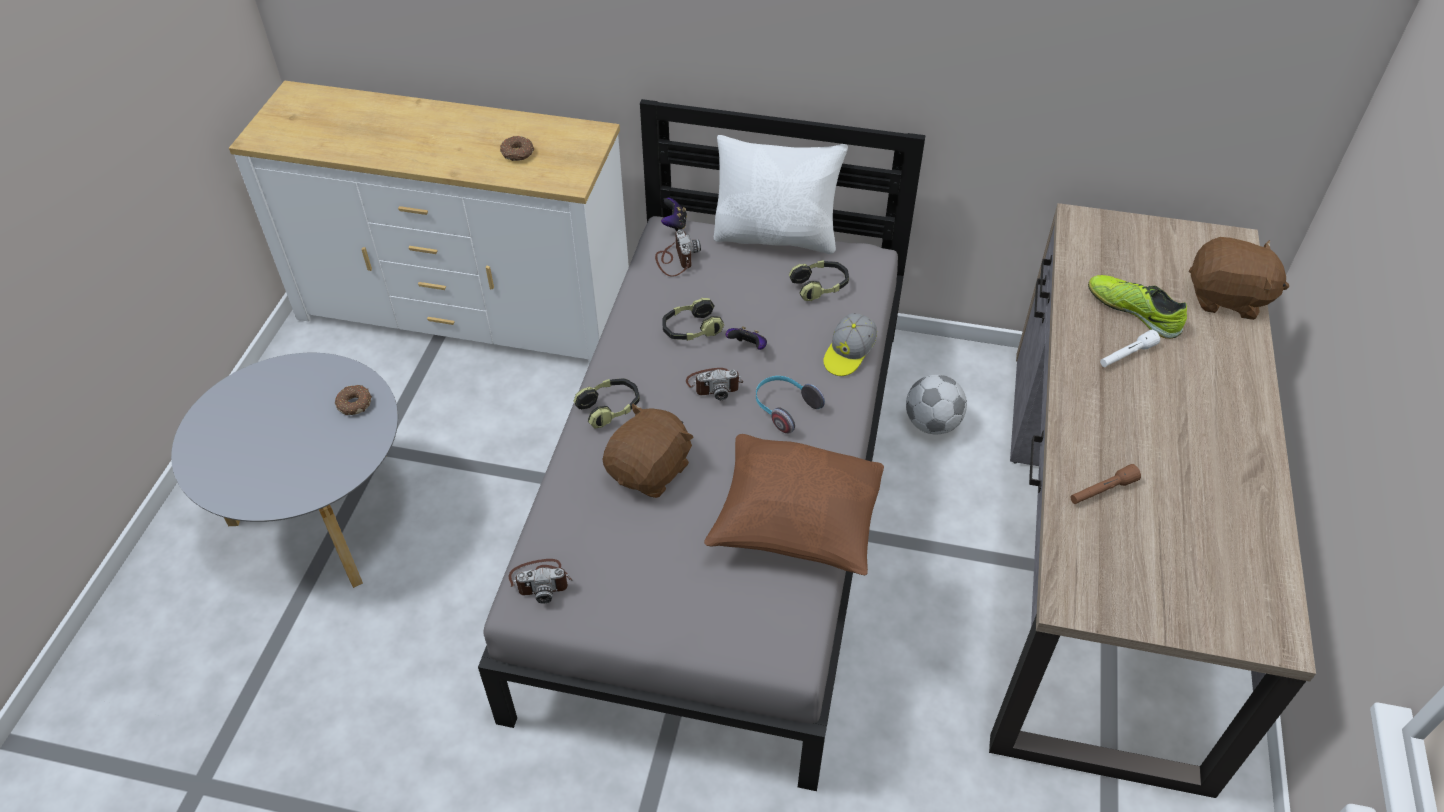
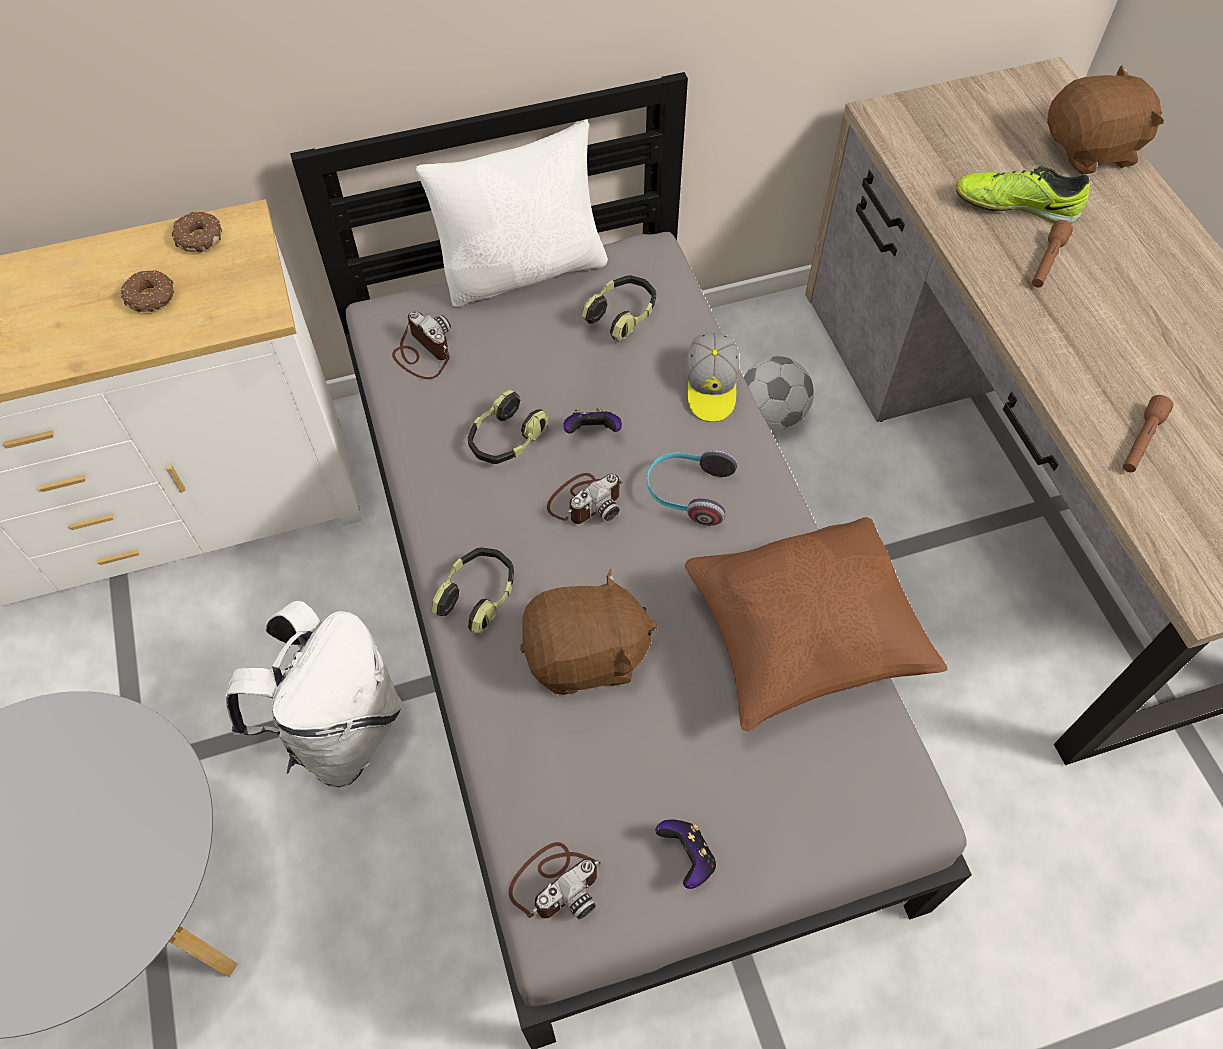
camera: 30 degrees left, 10 degrees up
(354, 403) = (114, 757): donut -> donut (198, 237)
(506, 484) = (340, 730): none -> white backpack
(650, 471) = (586, 655): brown plush toy -> brown plush toy turned 75 degrees clockwise
(674, 224) = (388, 305): game controller -> game controller (687, 857)
(1126, 355) = (1046, 262): white flashlight -> brown flashlight

